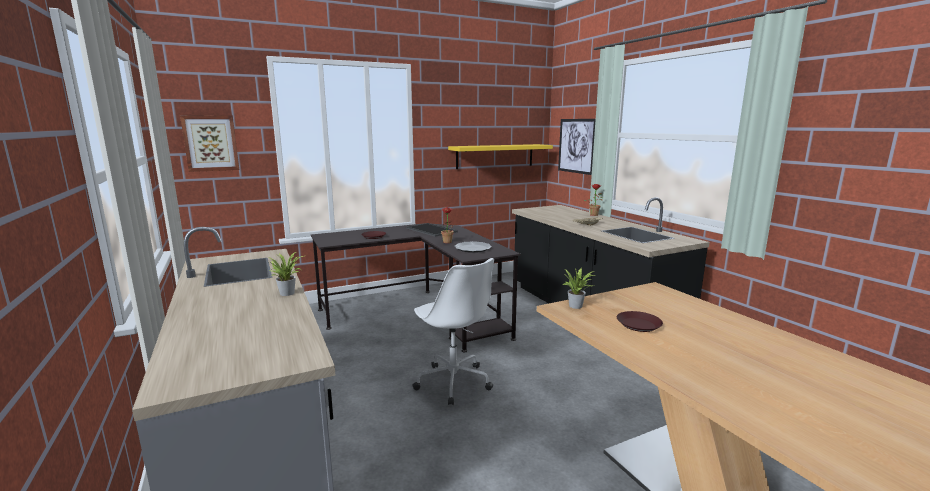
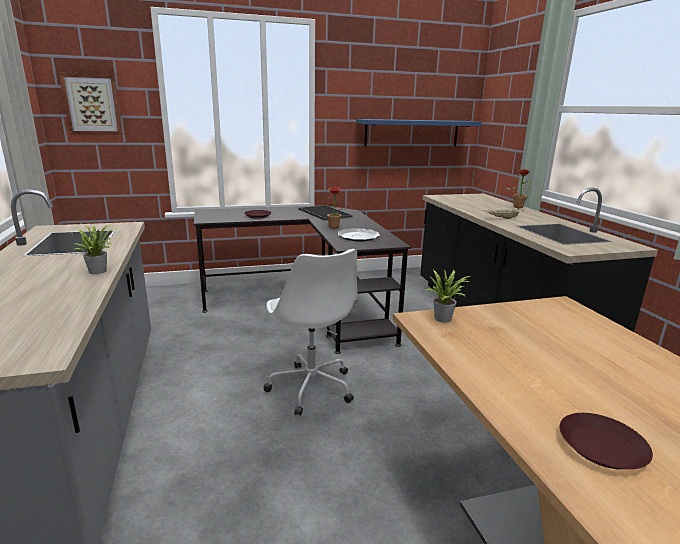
camera: 10 degrees right, 5 degrees up
(495, 156) = (412, 133): yellow shelf -> blue shelf
(576, 146) = (509, 123): picture -> none
(638, 325) = (515, 354): brown plate -> brown plate (601, 447)

